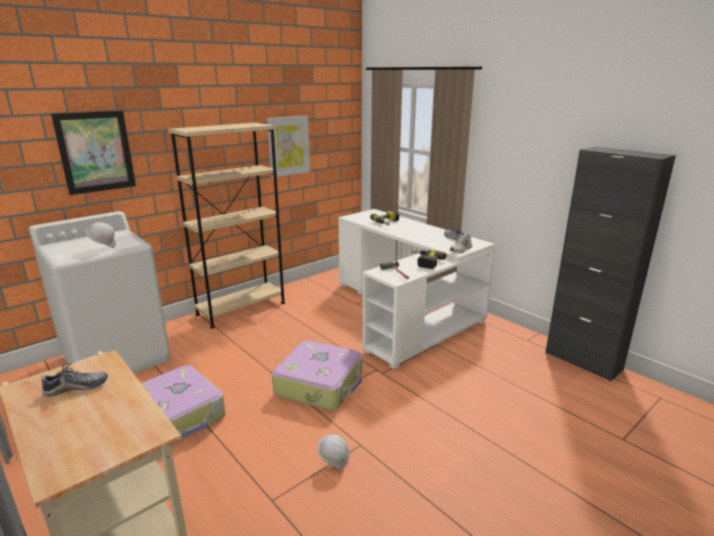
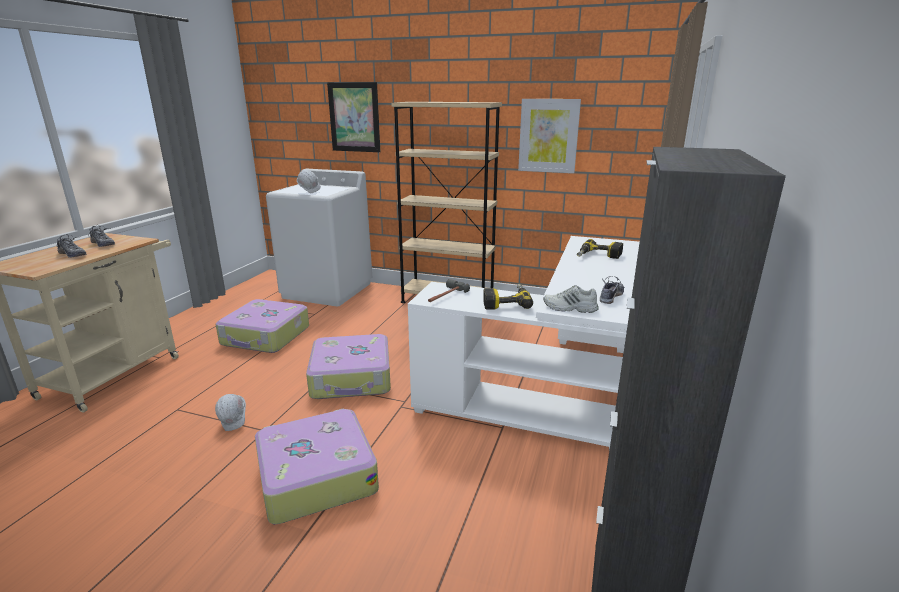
camera: 60 degrees right, 0 degrees up
(100, 410) = (72, 254): none -> shoe
(439, 429) = (315, 476): none -> suitcase

